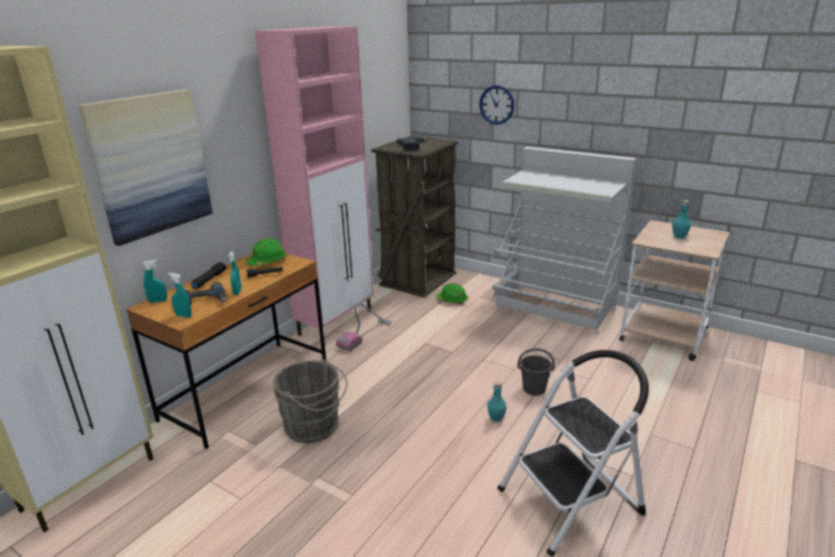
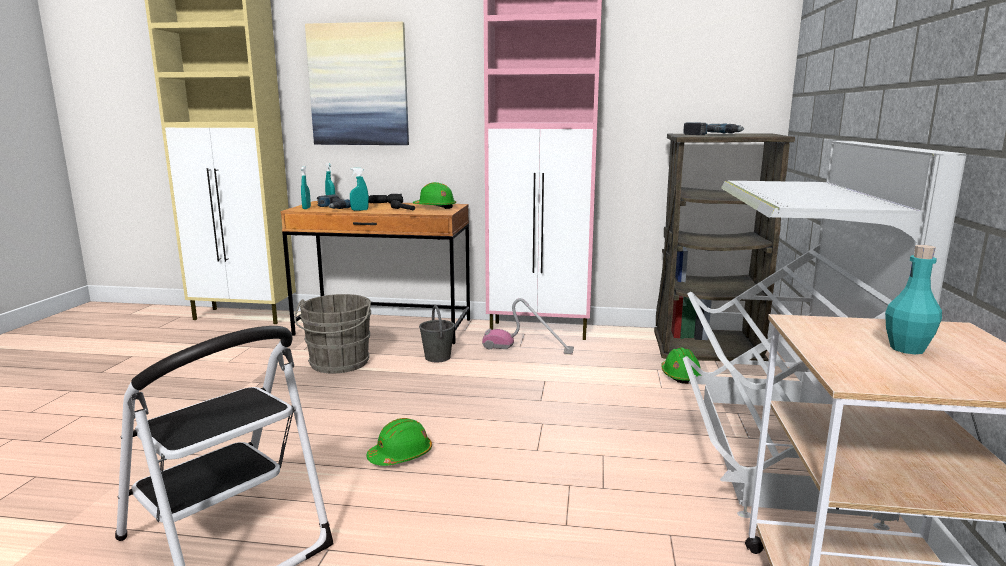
camera: 65 degrees right, 10 degrees down
(496, 105) = (846, 70): wall clock -> none
(496, 418) = (401, 455): turquoise bottle -> green hard hat
(534, 389) = (494, 474): grey bucket -> grey bucket (438, 358)

